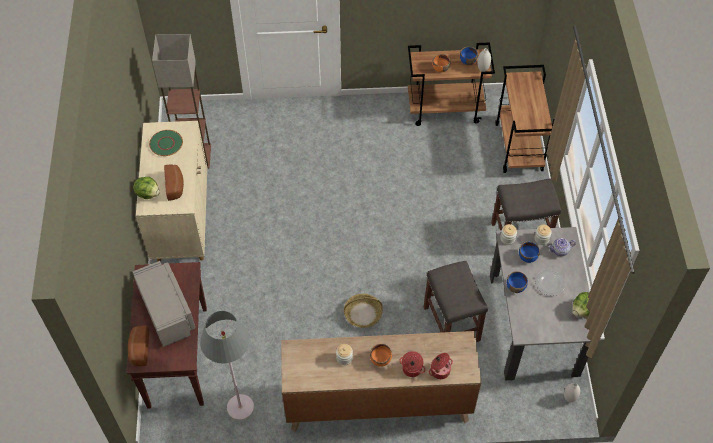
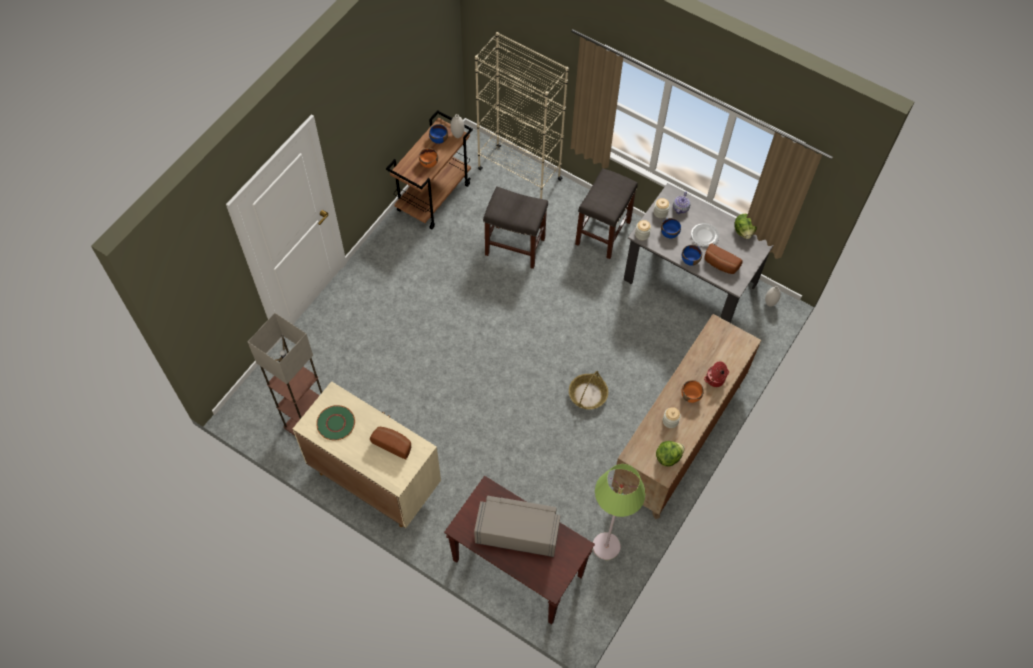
camera: 55 degrees left, 5 degrees up
(138, 349) = (539, 579): bread -> bread (720, 265)
(148, 193) = (382, 472): lettuce -> lettuce (668, 457)
(240, 407) = (606, 546): grey floor lamp -> green floor lamp
(439, 370) = (730, 360): cooking pot -> none
(450, 323) = (645, 337): grey stool -> grey stool (514, 246)
(519, 147) = (519, 173): brown cart -> beige bookcase

